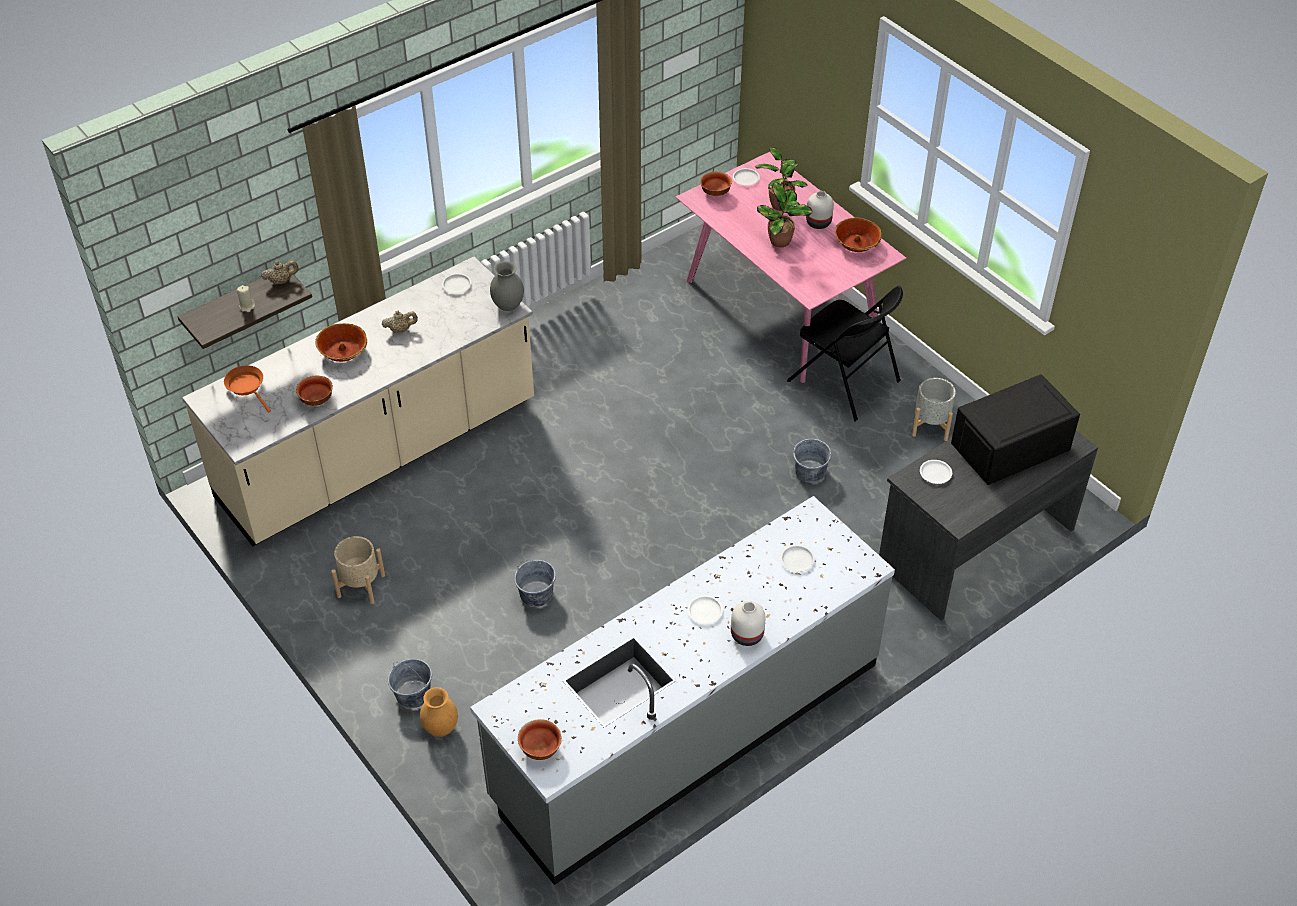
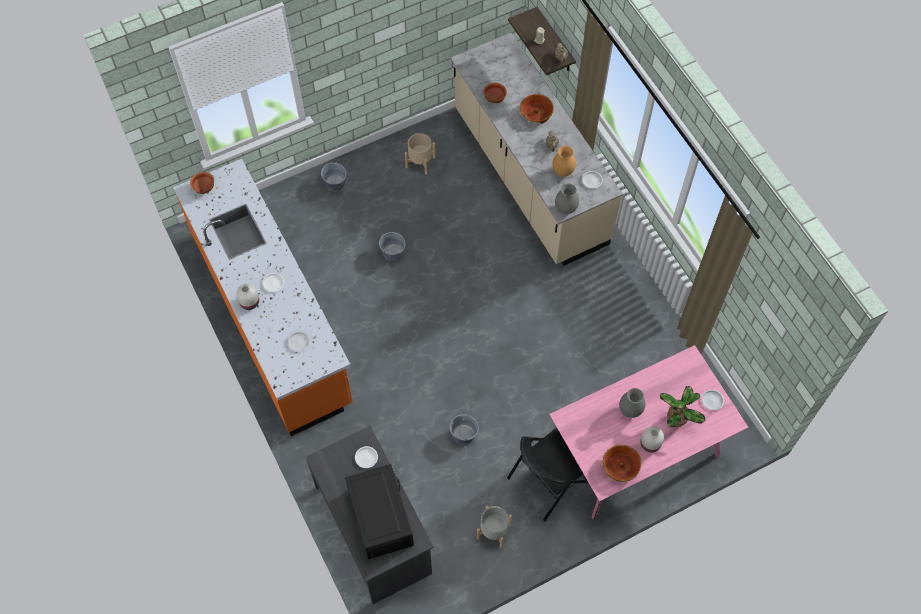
camera: 100 degrees right, 15 degrees up
(247, 387) = (513, 64): orange frying pan -> none
(440, 728) = (308, 194): brown vase -> brown vase (563, 171)
(686, 730) = (272, 319): grey counter -> orange counter
(715, 193) = (695, 374): bowl -> none
(781, 242) = (630, 410): potted plant -> grey vase

